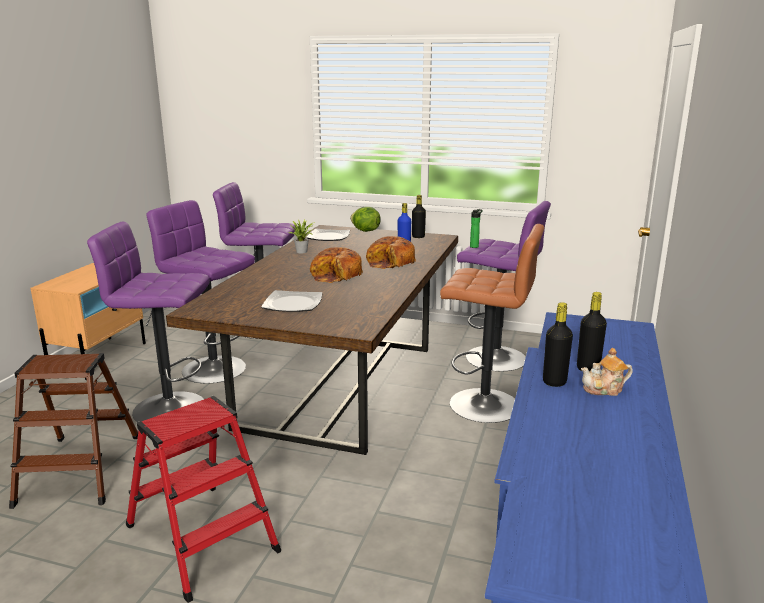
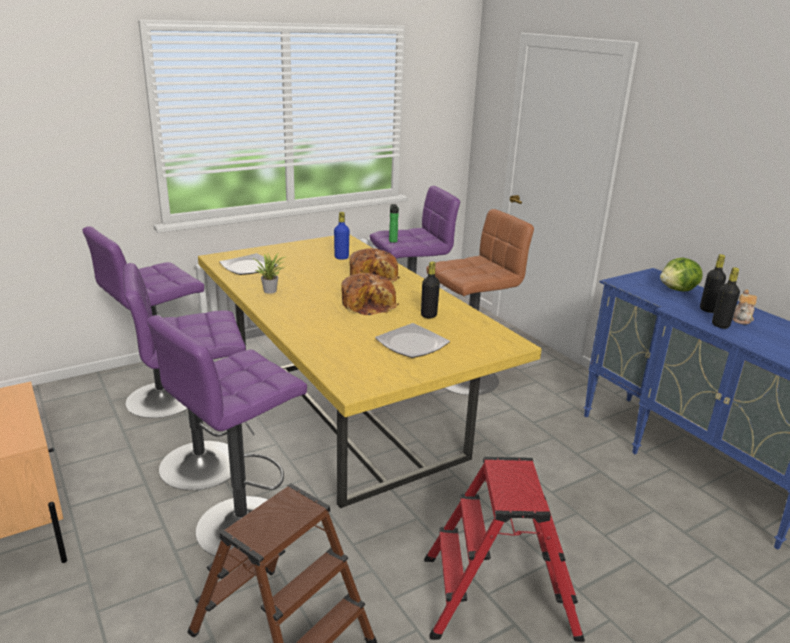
camera: 50 degrees left, 5 degrees up
(341, 384) = (345, 415): brown dining table -> yellow dining table
(365, 231) = (264, 250): lettuce -> lettuce (678, 290)
(418, 237) = (324, 243): black bottle -> black bottle (428, 315)

